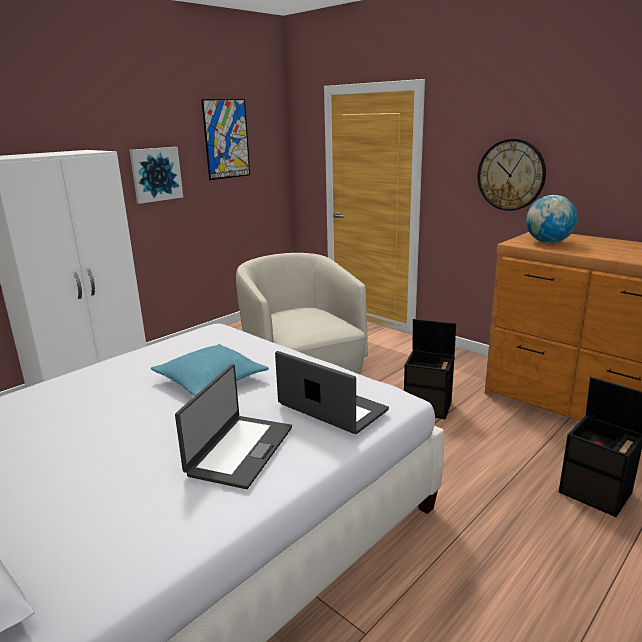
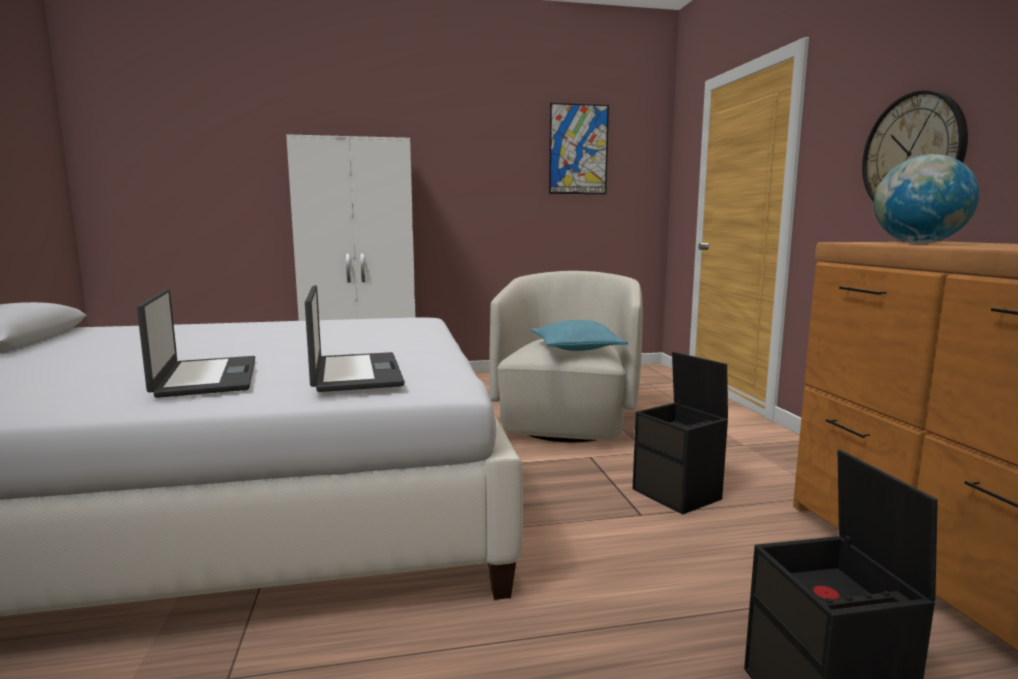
camera: 35 degrees right, 10 degrees down
(156, 174) = (483, 180): picture -> none
(210, 380) = (322, 341): turquoise pillow -> turquoise pillow (576, 348)
(239, 450) = (205, 377): laptop -> laptop turned 75 degrees counterclockwise

